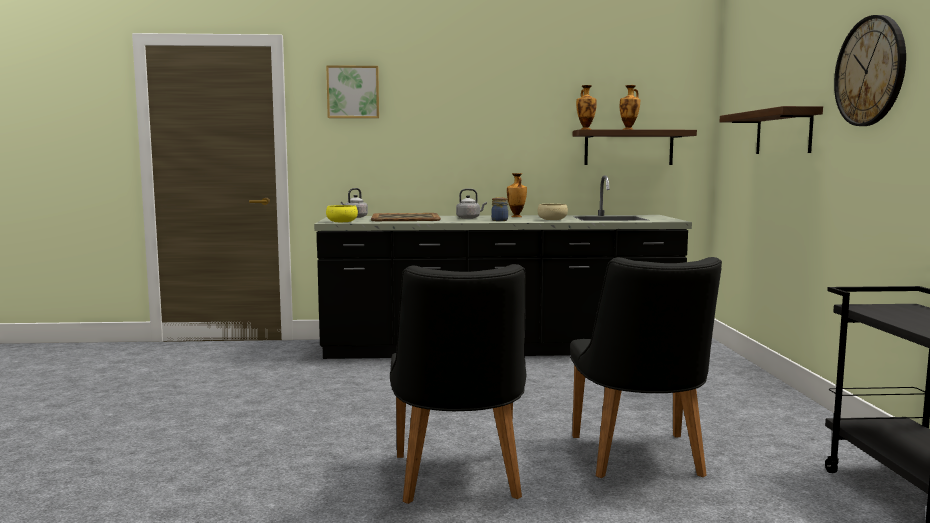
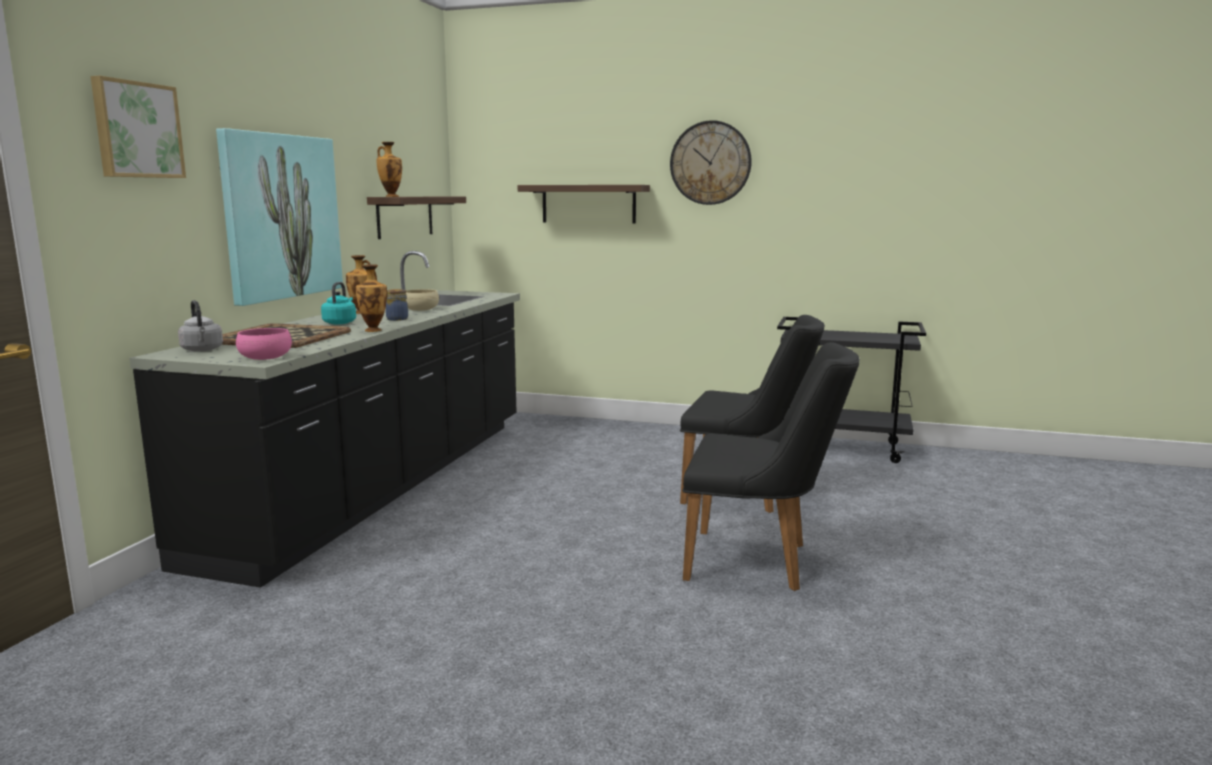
camera: 70 degrees left, 5 degrees up
(342, 221) = (265, 357): yellow bowl -> pink bowl
(467, 143) = (281, 216): none -> picture
(469, 218) = (340, 322): grey kettle -> turquoise kettle
(629, 129) = (419, 196): vase -> vase (374, 330)

